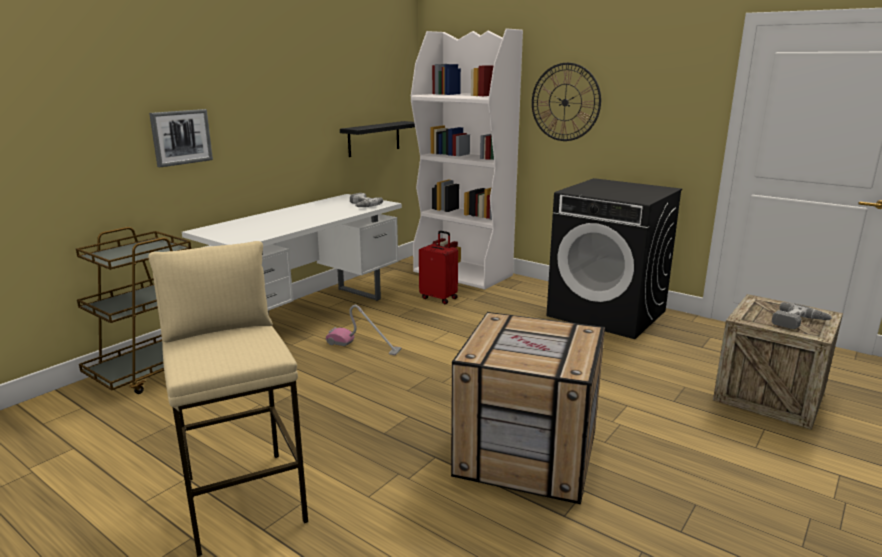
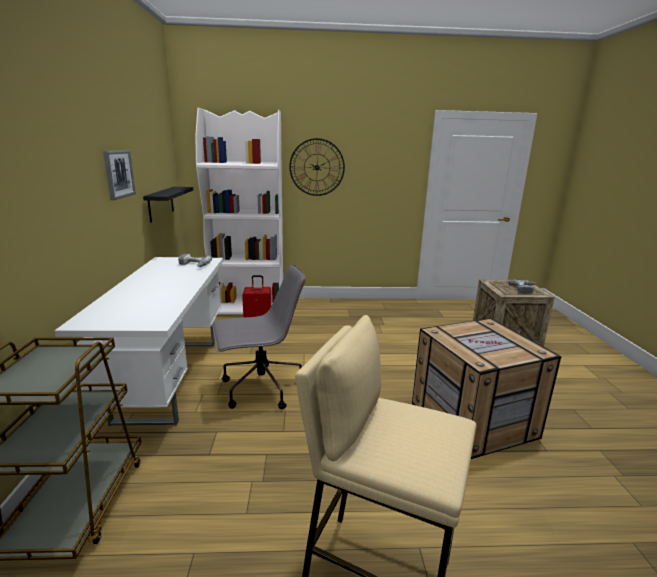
camera: 40 degrees left, 0 degrees up
(181, 137) = (37, 216): picture -> picture (118, 174)
(363, 346) = (260, 388): vacuum cleaner -> grey office chair
(607, 313) = (373, 310): black washing machine -> none

